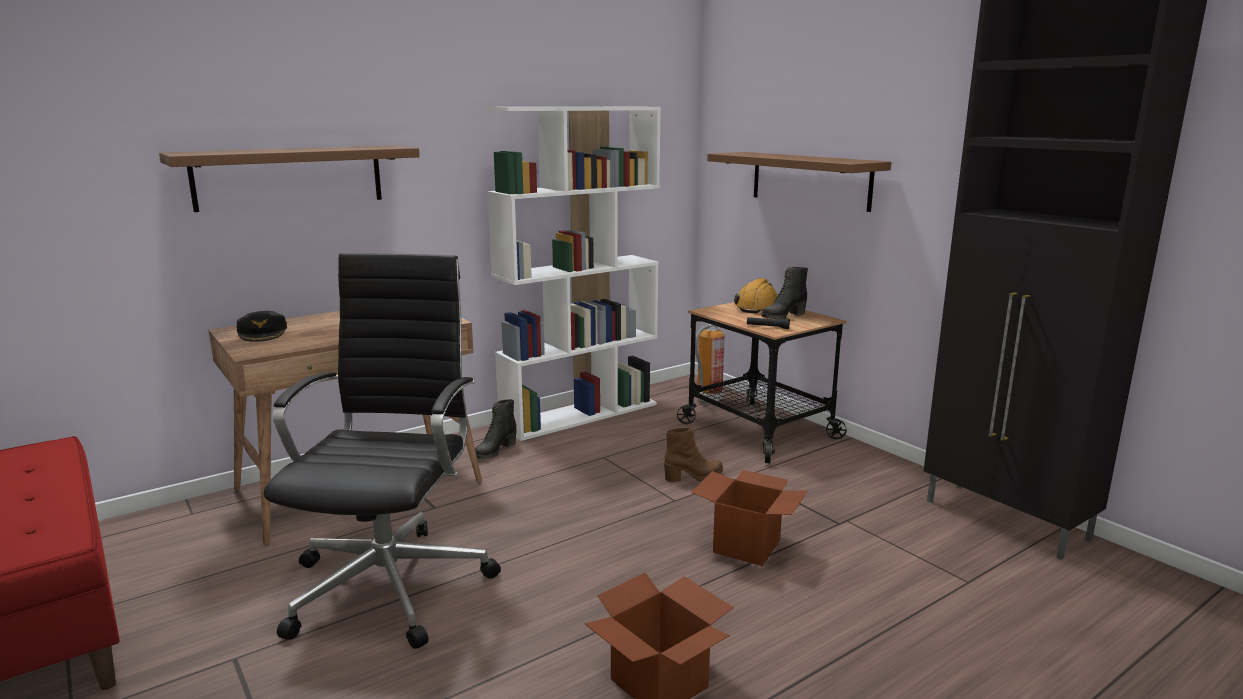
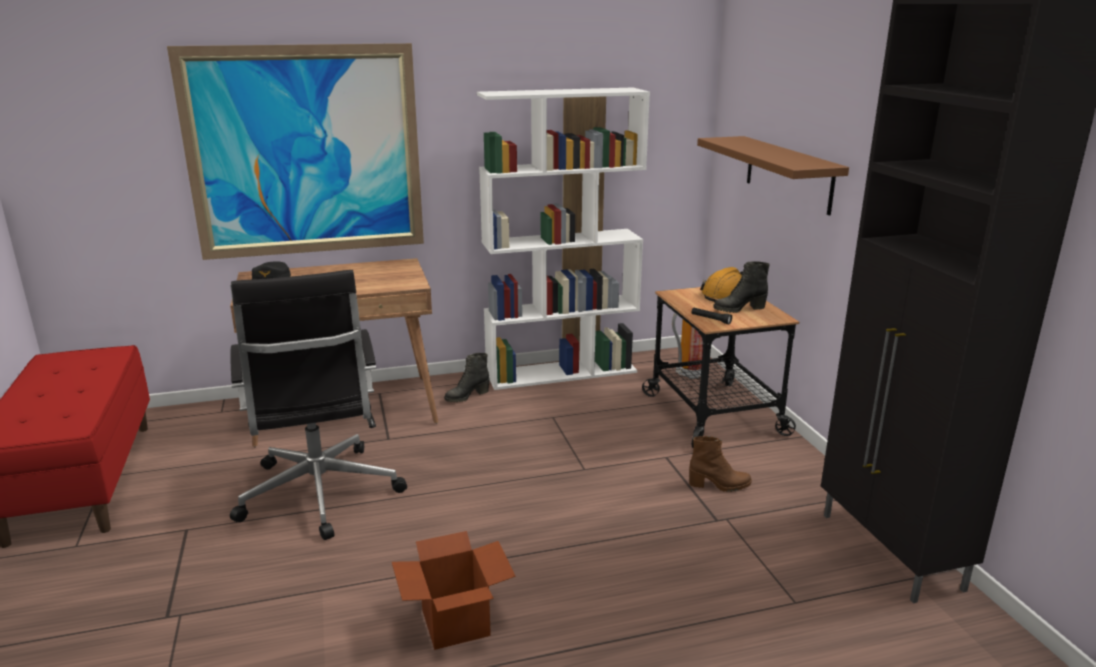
camera: 20 degrees right, 5 degrees up
(289, 177) = (305, 152): brown shelf -> picture
(392, 582) = (319, 495): black office chair -> black office chair turned 135 degrees clockwise
(694, 477) = (617, 450): brown boot -> brown boot (719, 485)
(747, 546) = (614, 524): cardboard box -> none

